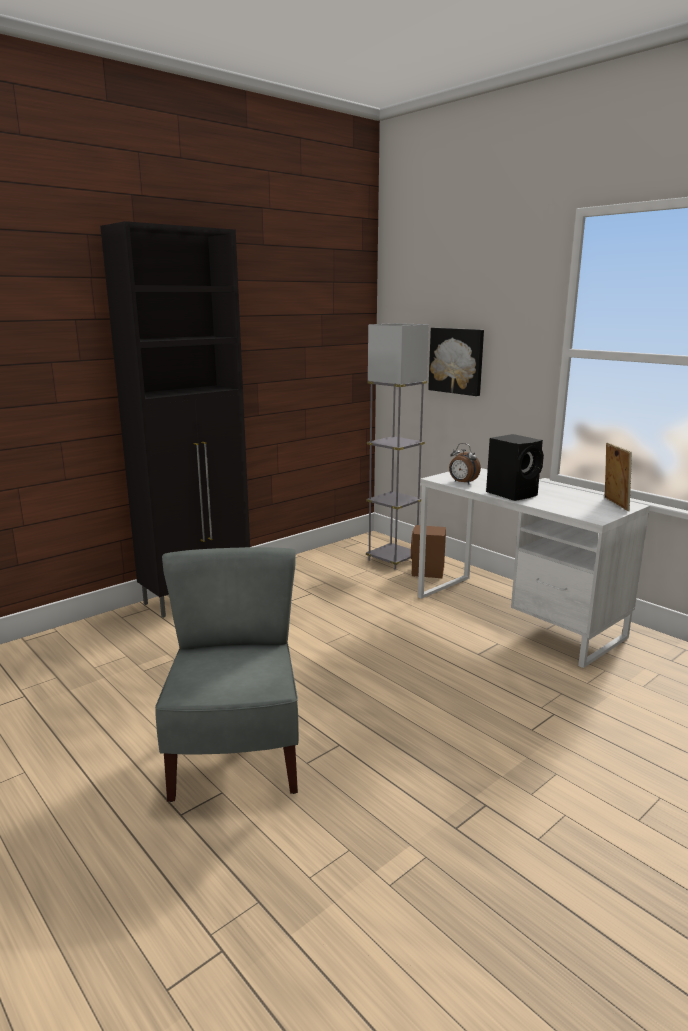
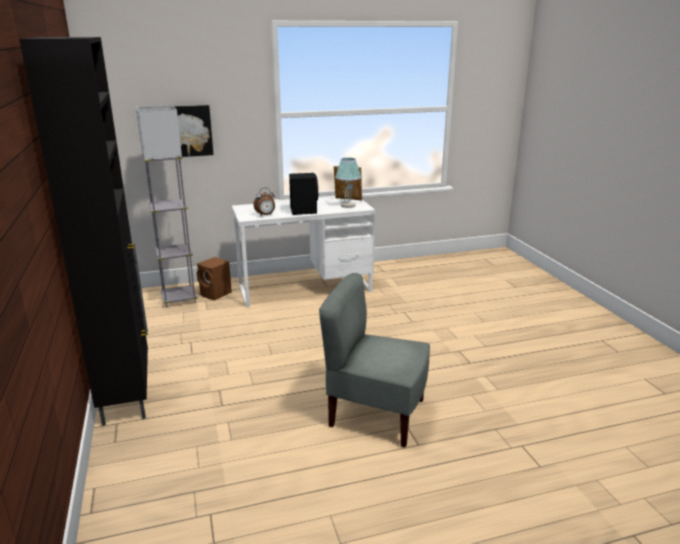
camera: 65 degrees left, 5 degrees up
(585, 509) = (348, 205): none -> table lamp

